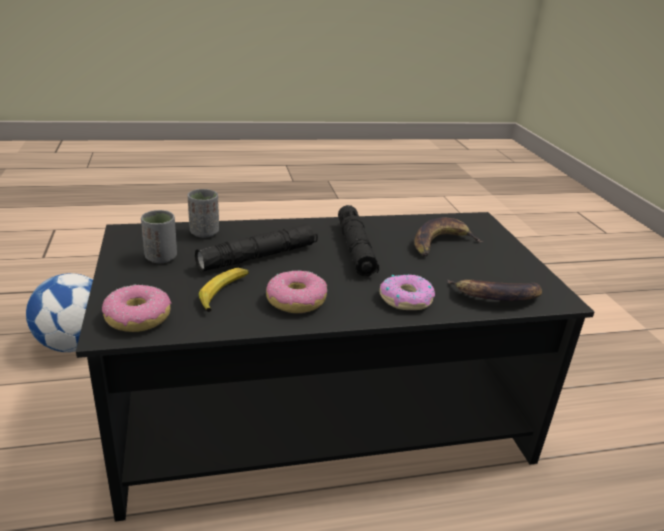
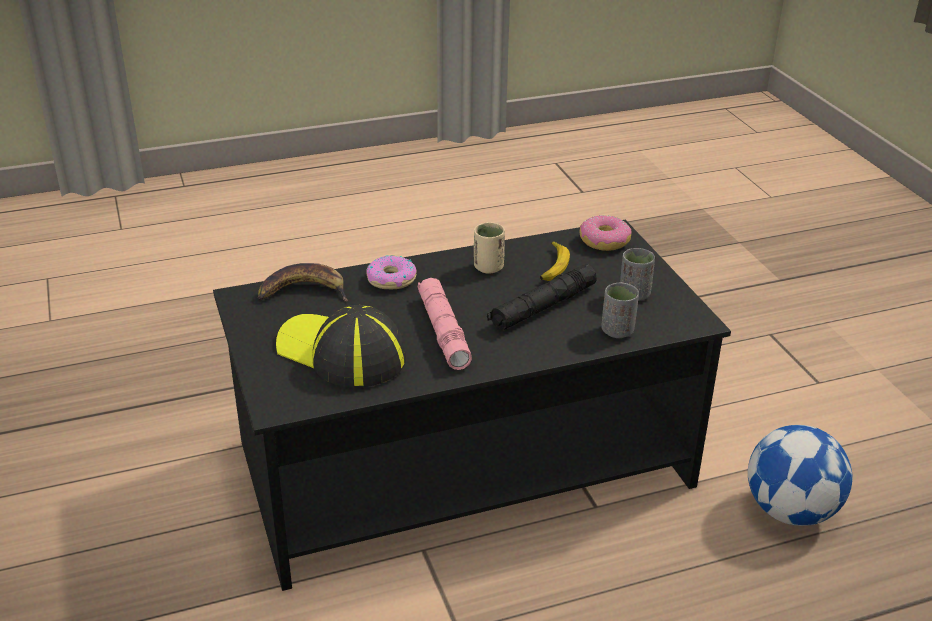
camera: 175 degrees right, 5 degrees up
(296, 301) = (488, 267): donut -> beige cup
(355, 249) = (443, 331): black flashlight -> pink flashlight
(441, 243) = (341, 353): banana -> cap

